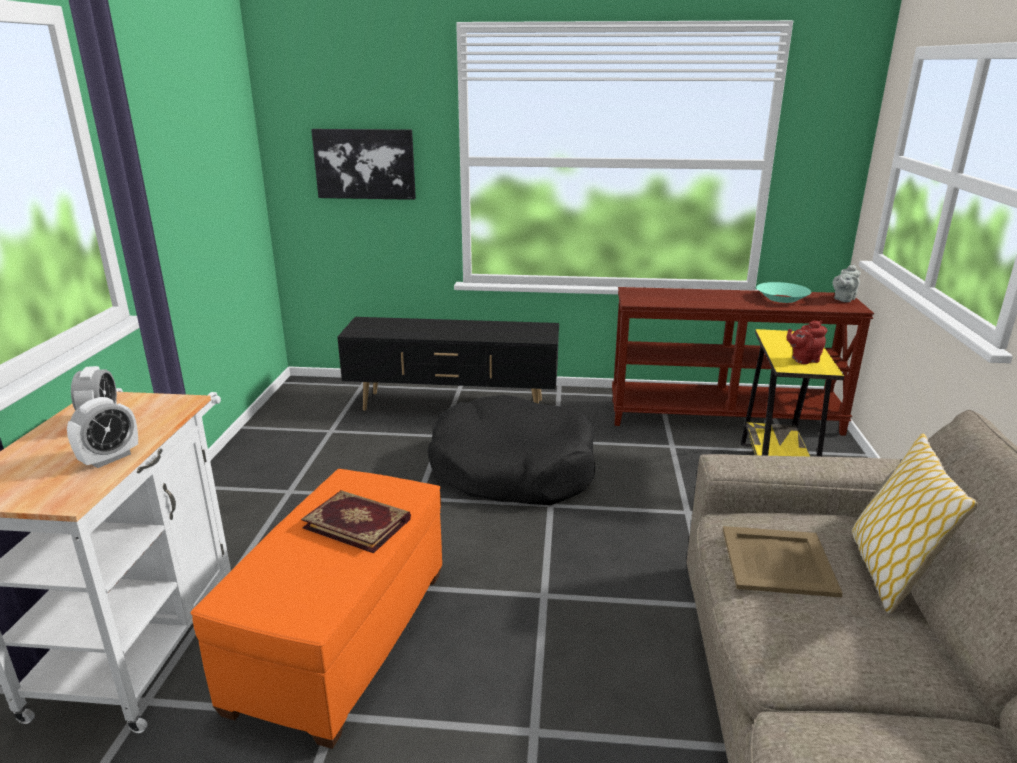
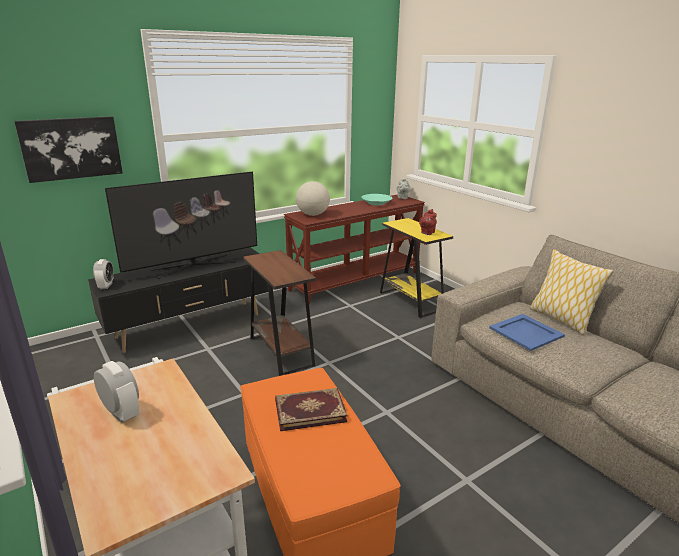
camera: 40 degrees left, 0 degrees up
(110, 458) = (191, 431): alarm clock -> alarm clock (106, 286)
(465, 329) = (193, 266): none -> television
(512, 469) = (281, 351): black dog bed -> brown side table
(654, 295) = (313, 215): none -> globe
(778, 561) = (526, 332): beige tray -> blue tray

